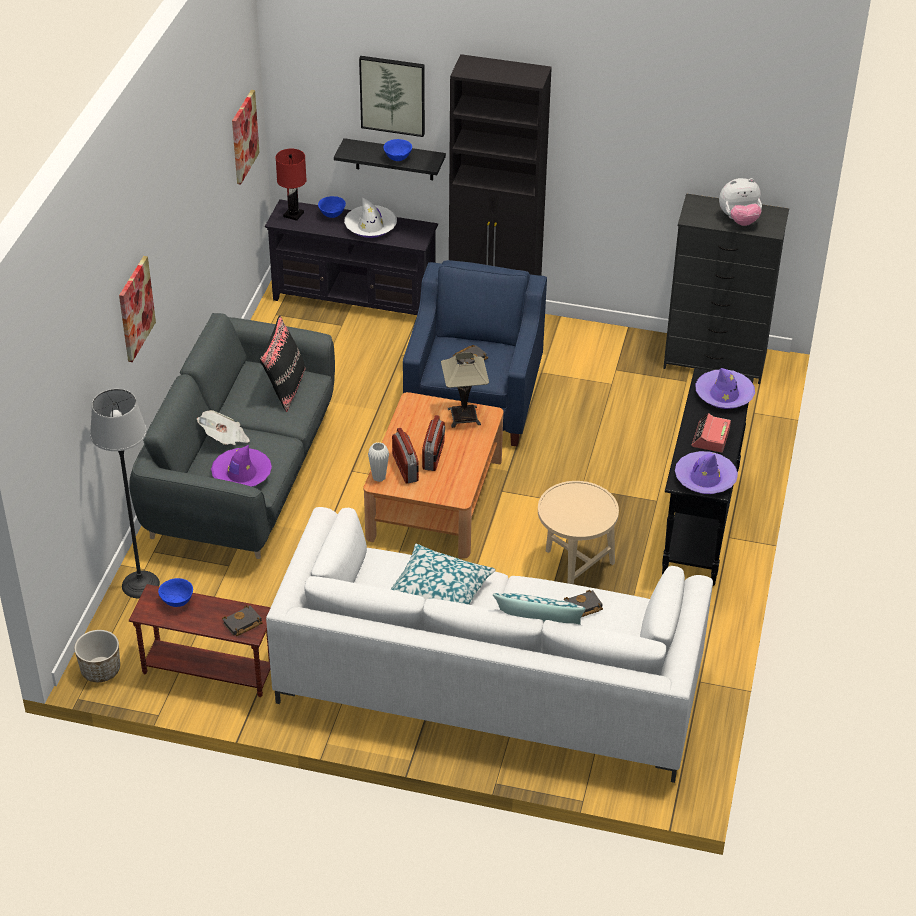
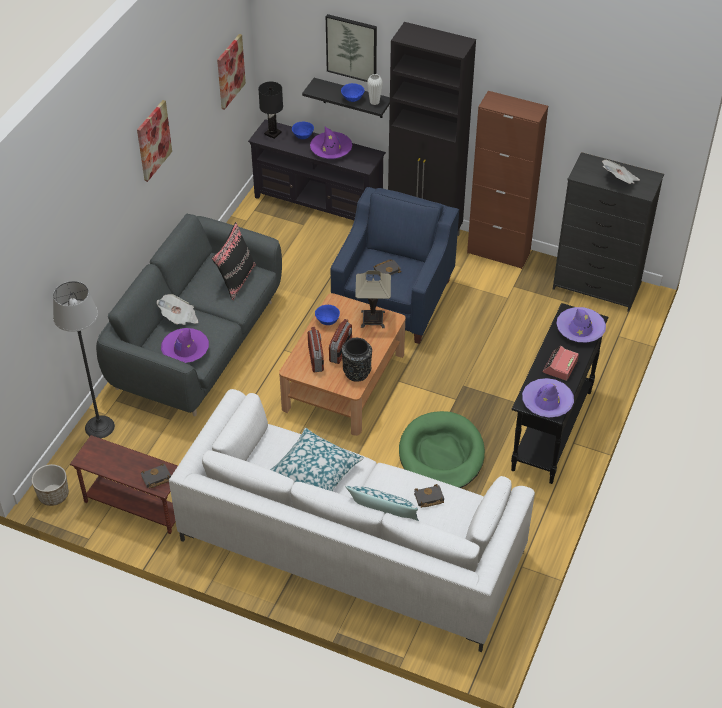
camera: 10 degrees right, 5 degrees up
(135, 308) = (107, 213): picture -> picture (153, 140)
(177, 602) = (110, 453): blue bowl -> blue bowl (327, 321)
(293, 215) = (273, 133): red table lamp -> black table lamp
(370, 226) = (331, 149): white hat -> purple hat
(379, 477) = (293, 364): white vase -> white vase (374, 102)
(459, 478) = (356, 372): none -> black vase
(574, 568) = (441, 455): beige side table -> green dog bed
(588, 334) = (498, 253): none -> brown cabinet
(739, 220) = (619, 180): plush toy -> newspaper

